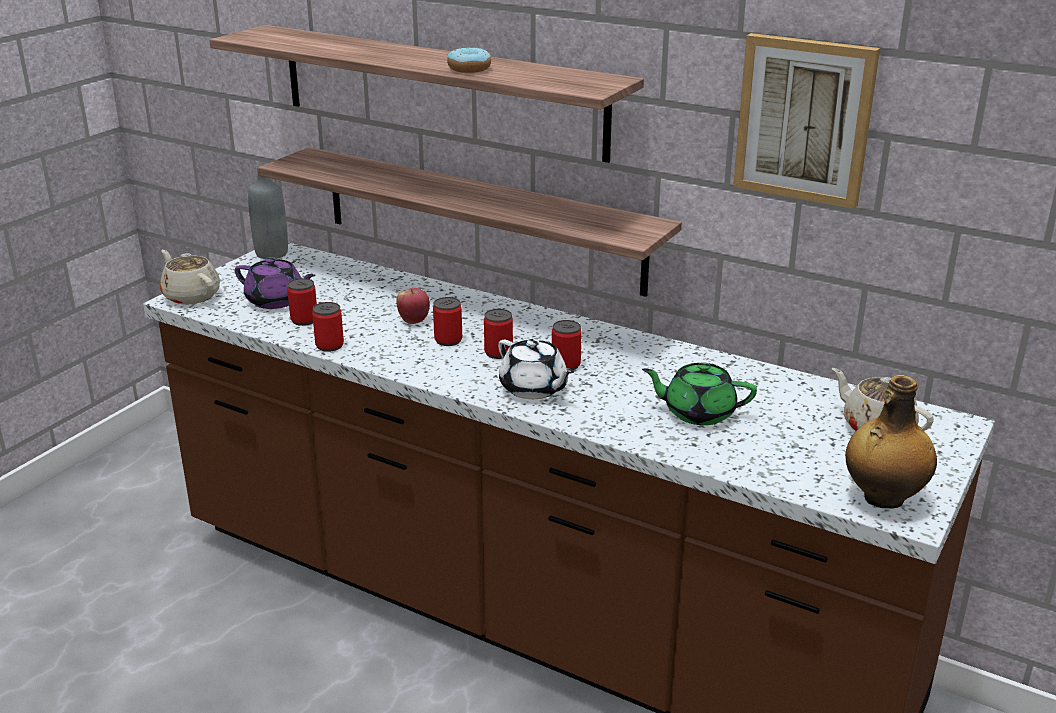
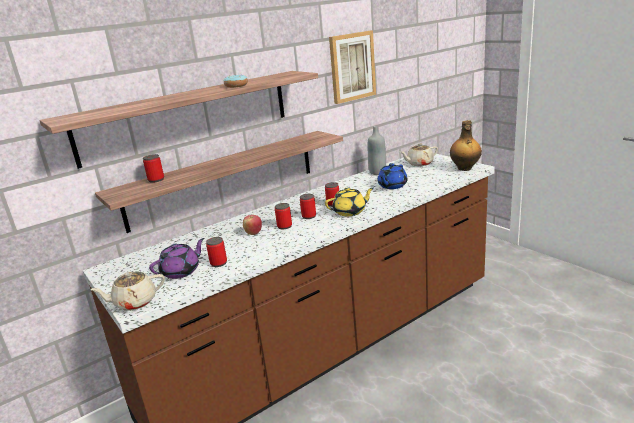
camera: 65 degrees left, 5 degrees down
(272, 254) = (106, 271): grey bottle -> grey bottle (377, 172)
(329, 345) = (260, 257): can -> can (156, 180)
(534, 389) = (350, 212): white teapot -> yellow teapot
(698, 412) = (392, 186): green teapot -> blue teapot

